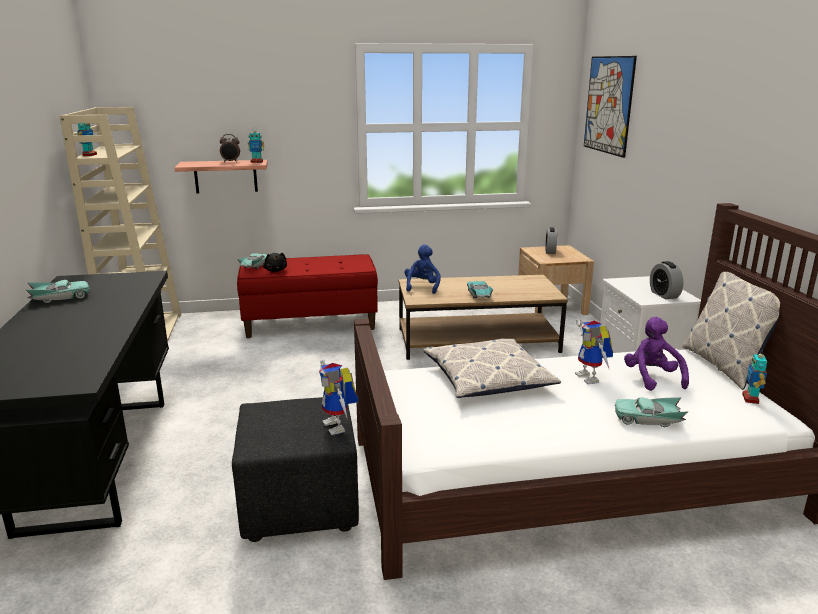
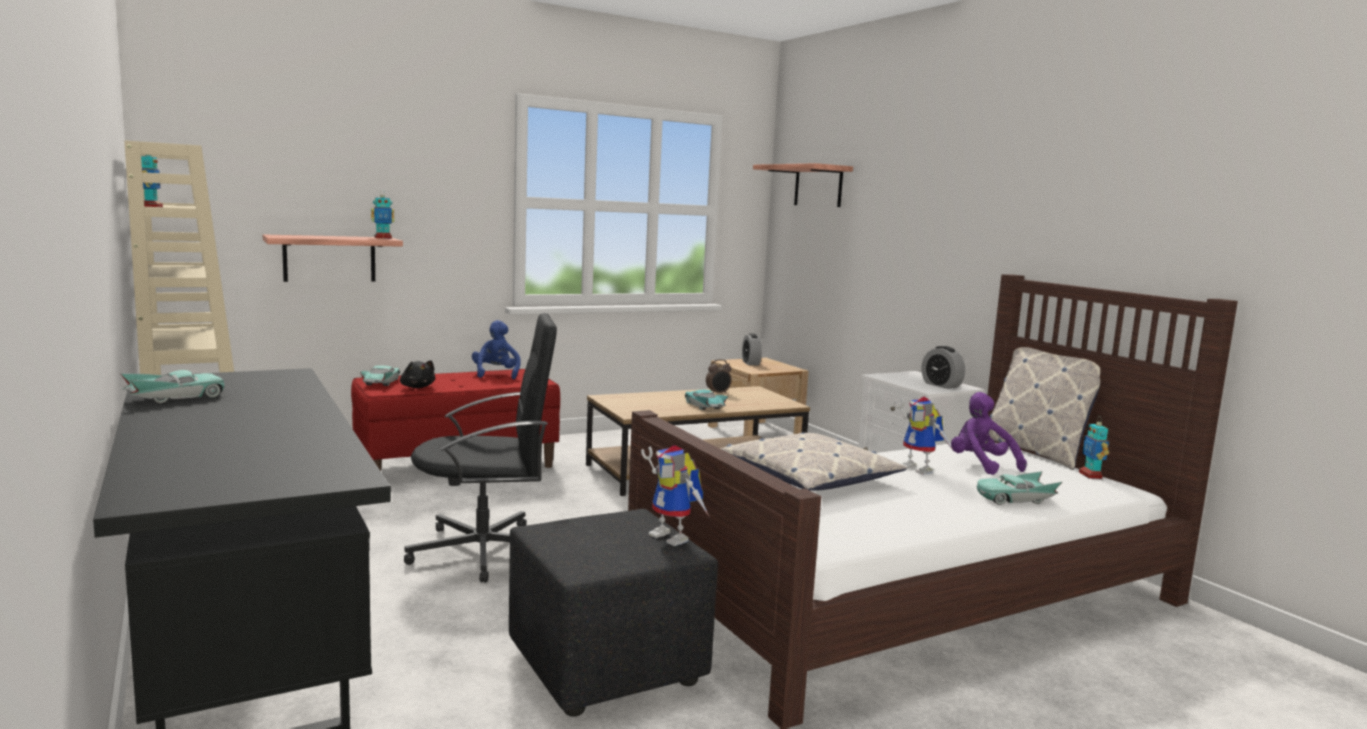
camera: 20 degrees left, 10 degrees down
(231, 162) = (343, 236): alarm clock -> alarm clock (718, 393)
(283, 398) = (485, 551): none -> black office chair
(422, 287) = (626, 402): blue plush toy -> blue plush toy (496, 374)
(608, 105) = (818, 186): picture -> shelf

